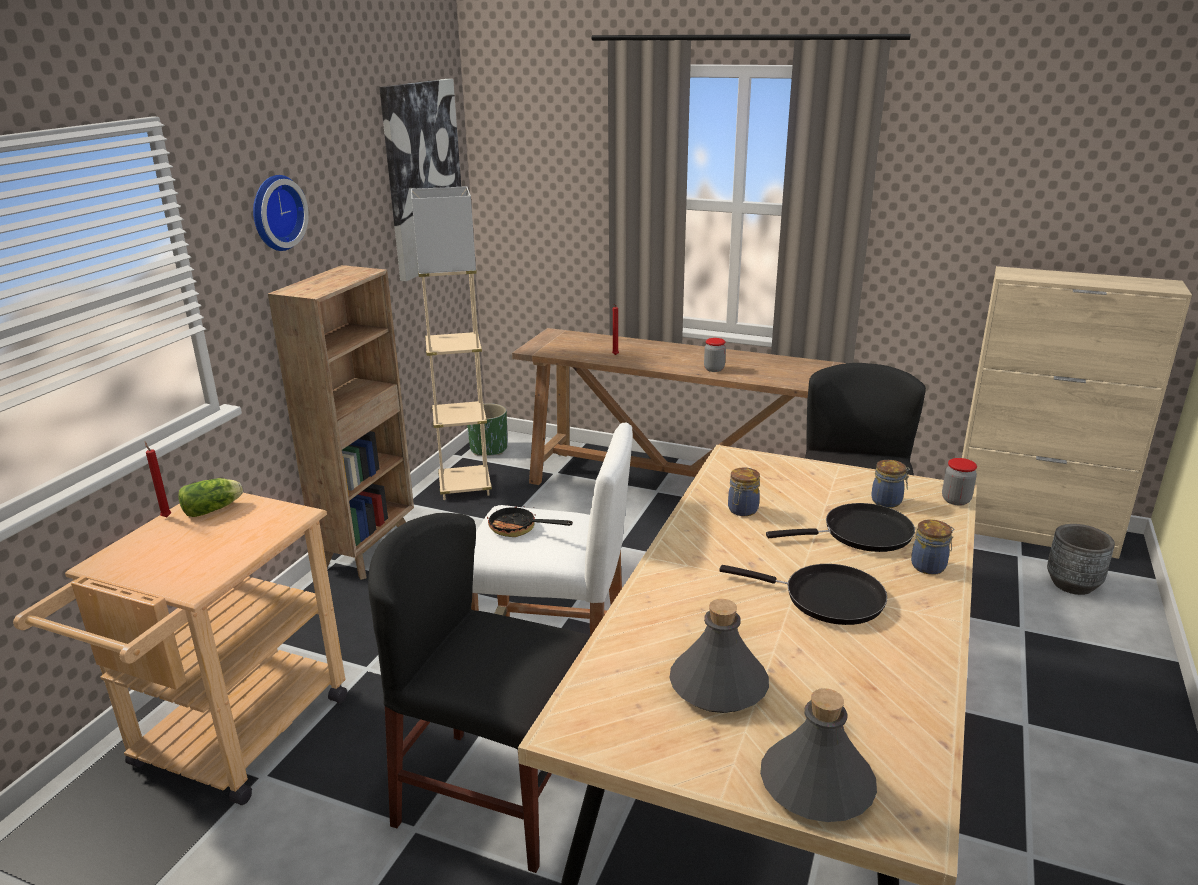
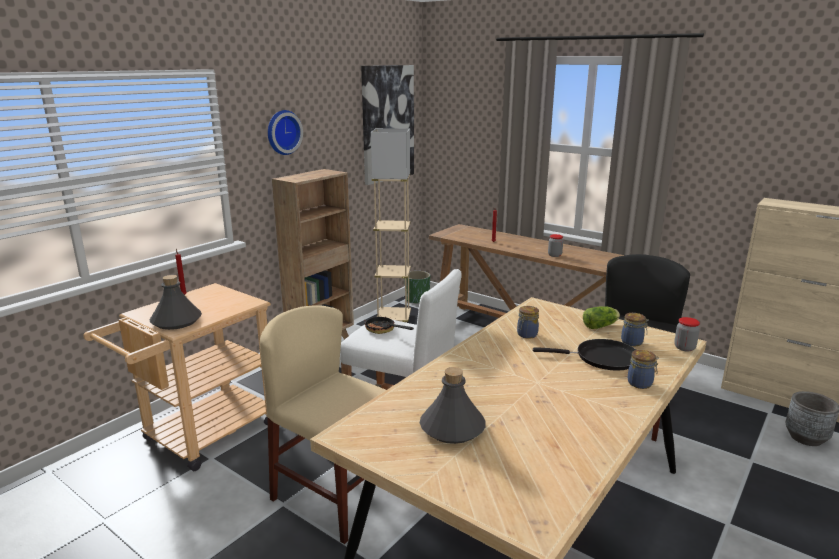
camera: 15 degrees right, 5 degrees down
(214, 509) = (210, 294): lettuce -> lettuce (601, 326)
(493, 798) = (336, 496): black chair -> beige chair
(817, 785) = (485, 493): grey bottle -> grey bottle (177, 321)
(826, 598) = (555, 391): black frying pan -> none

